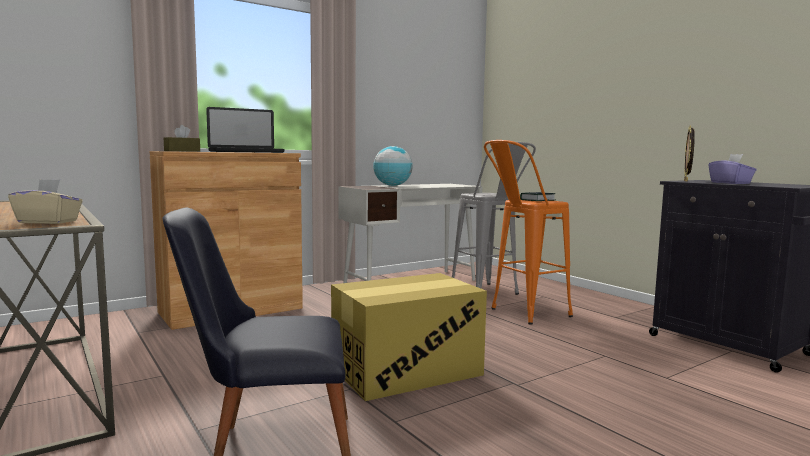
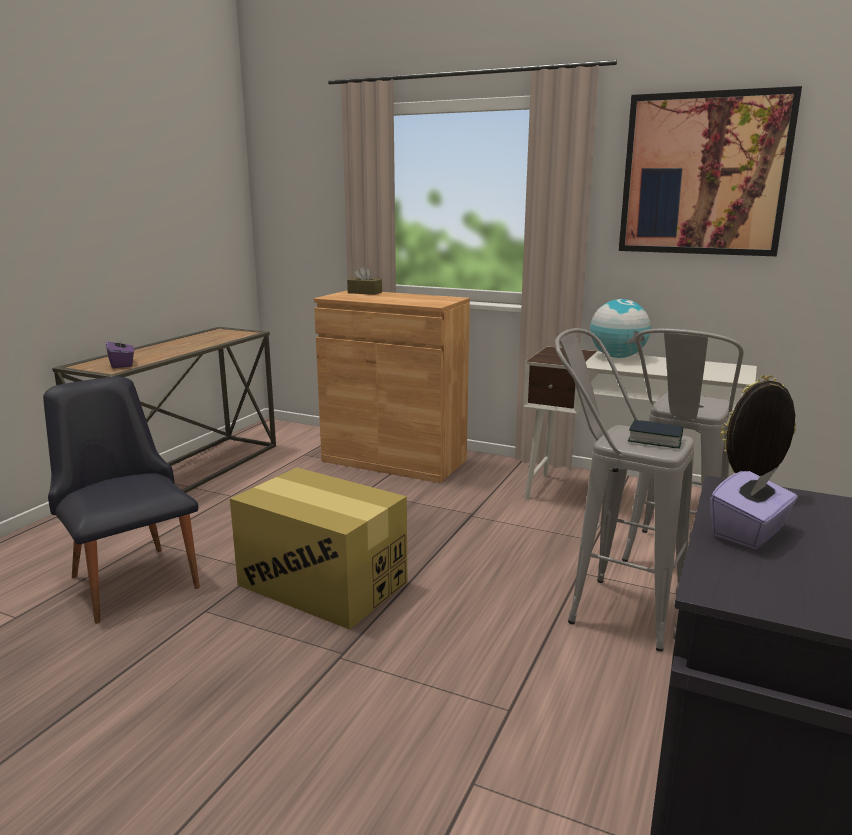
camera: 60 degrees right, 10 degrees up
(48, 222) = (122, 364): beige tissue box -> purple tissue box
(246, 152) = (411, 298): laptop -> none
(404, 72) = (703, 174): none -> picture
(521, 314) = (607, 607): orange stool -> grey stool

